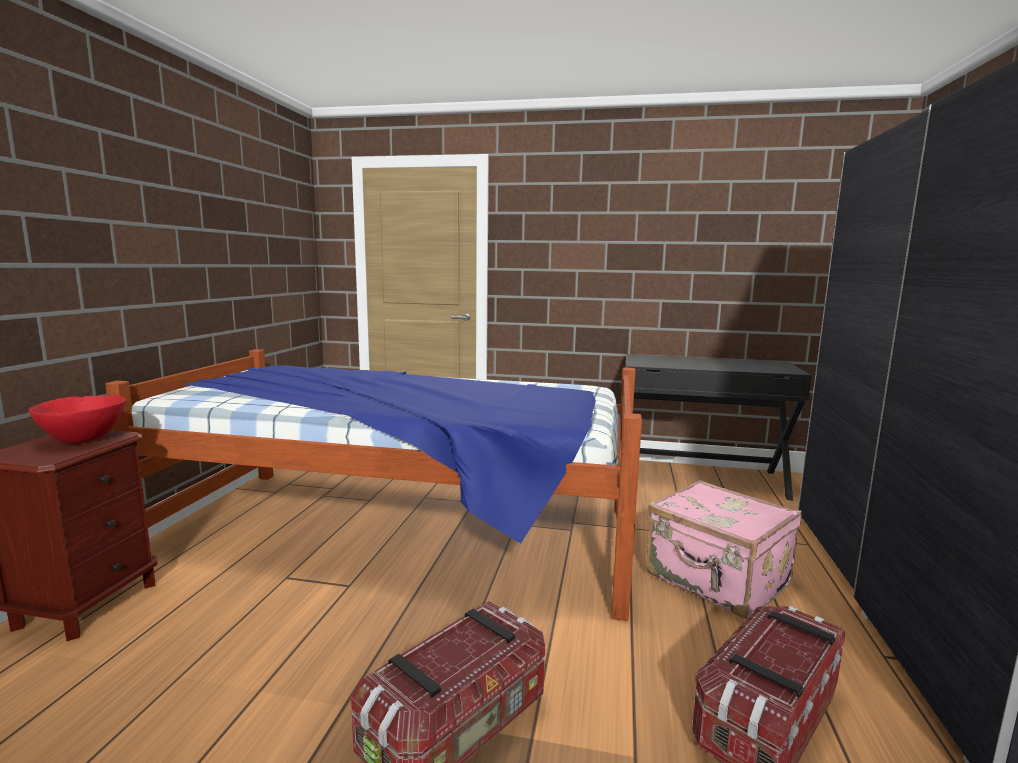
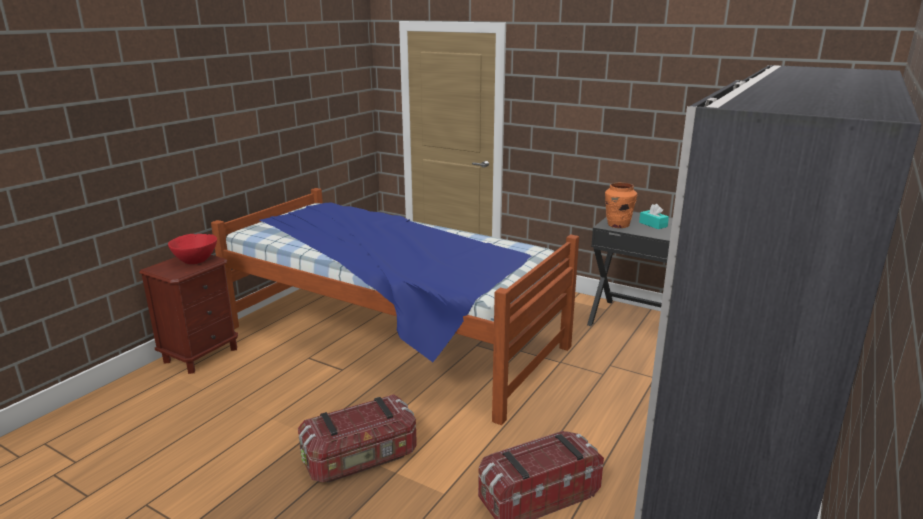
camera: 20 degrees right, 10 degrees up
(649, 363) = (618, 225): none -> orange vase
(681, 361) = (653, 224): none -> turquoise tissue box
(717, 581) = (591, 412): pink suitcase -> none

